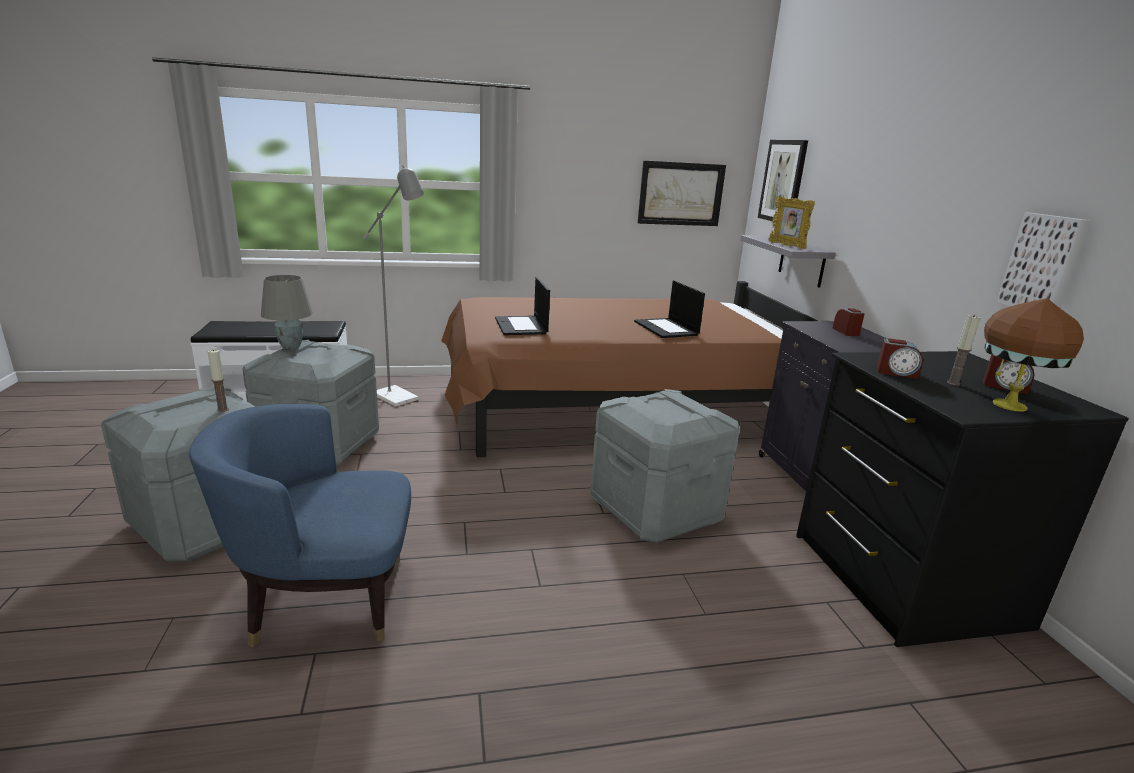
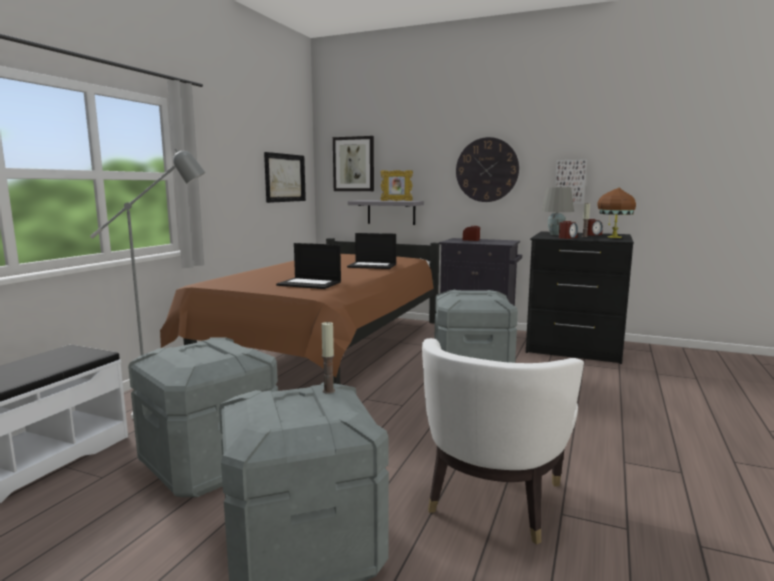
camera: 55 degrees left, 10 degrees down
(290, 347) = (173, 356): grey table lamp -> grey table lamp (555, 235)
(325, 599) = (494, 499): blue armchair -> white armchair
(920, 215) = (487, 170): none -> wall clock

